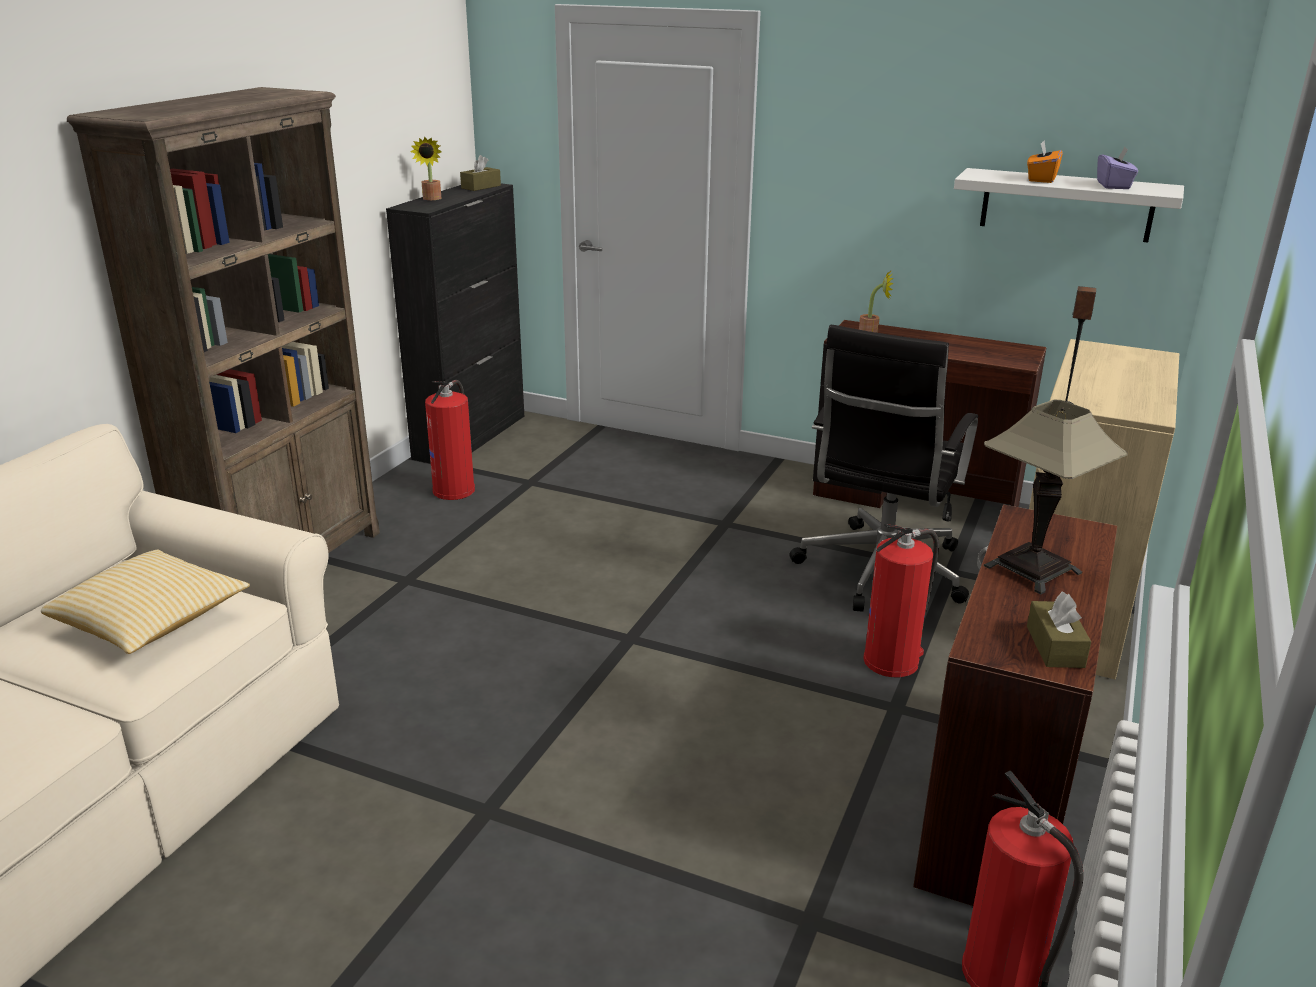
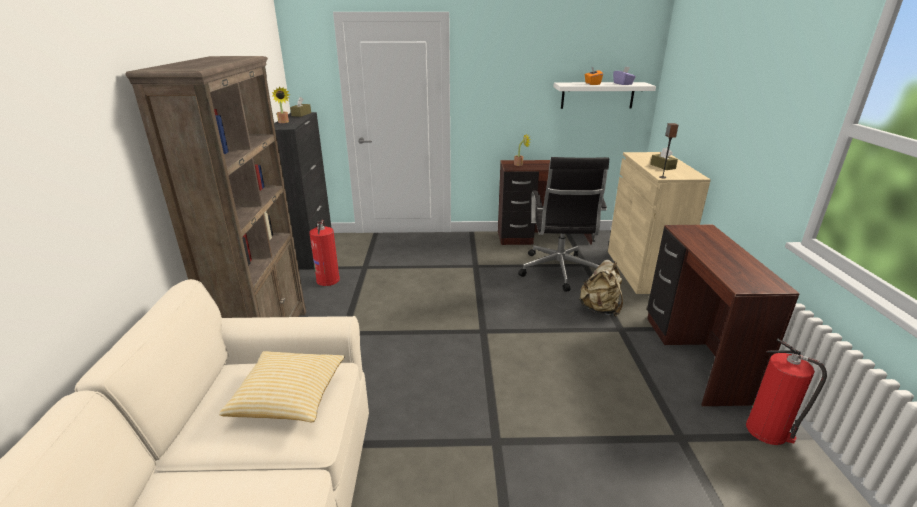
camera: 25 degrees left, 0 degrees up
(892, 661) = (600, 309): fire extinguisher -> beige backpack
(1033, 569) = (712, 249): table lamp -> none
(1055, 647) = (763, 278): brown tissue box -> brown tissue box (662, 166)

